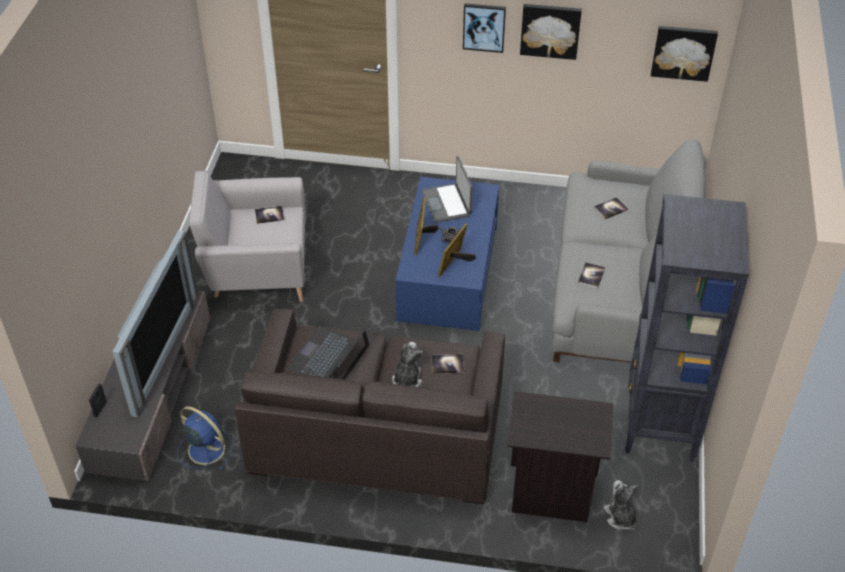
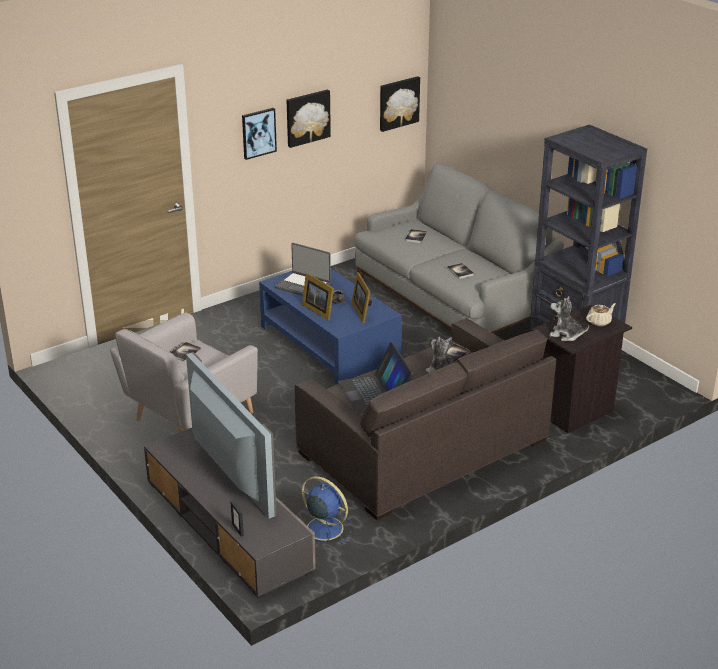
camera: 45 degrees left, 15 degrees down
(205, 449) = (323, 528): blue fan -> blue fan turned 45 degrees clockwise
(588, 429) = (599, 322): none -> beige teapot
(620, 517) = (625, 398): plush toy -> plush toy (566, 335)

